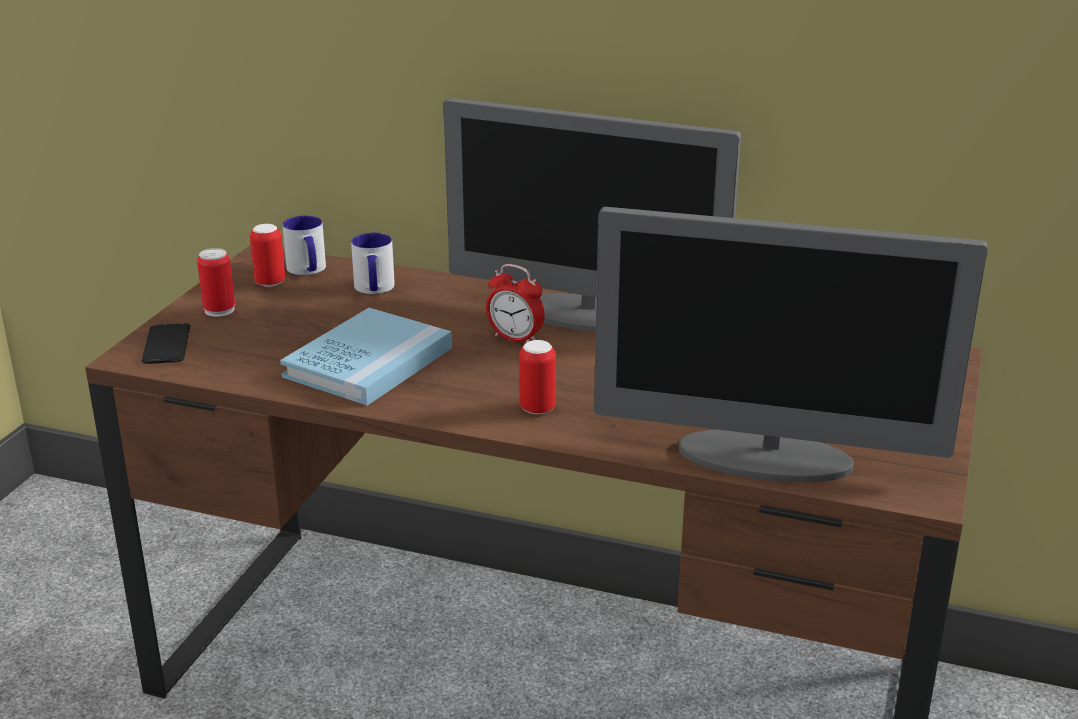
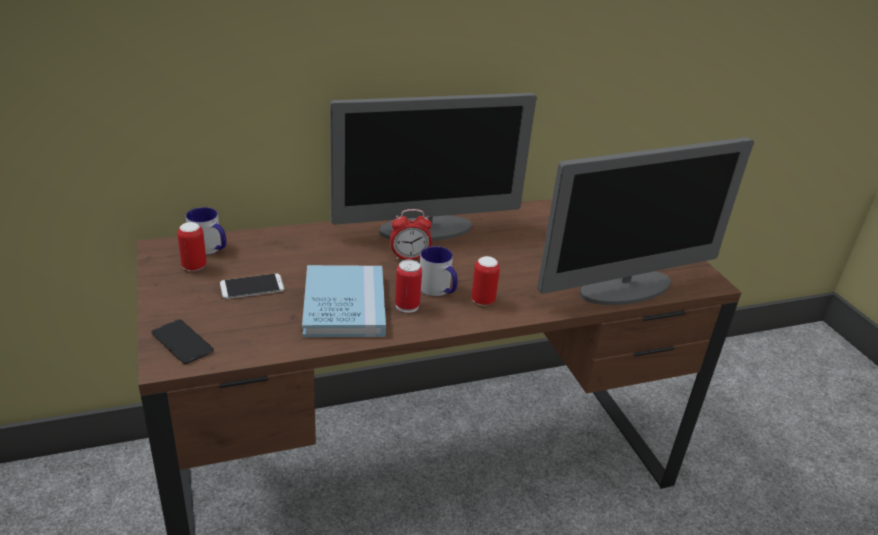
camera: 40 degrees left, 5 degrees up
(219, 310) = (185, 300): can -> can (407, 305)
(299, 317) = (252, 287): none -> phone
(374, 289) = (276, 250): mug -> mug (438, 290)

